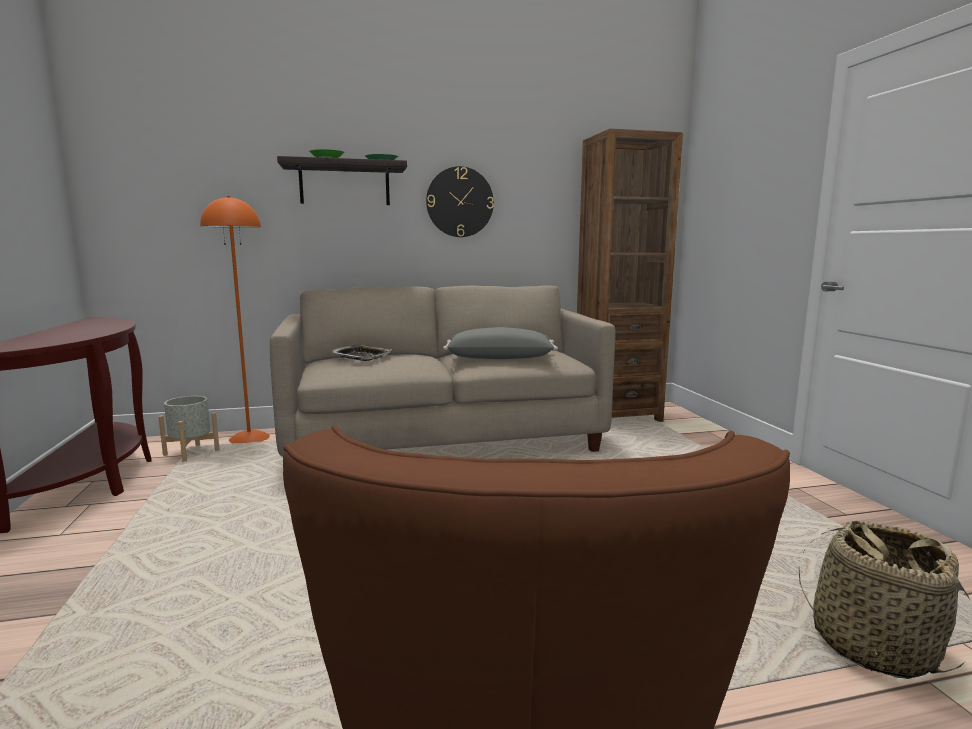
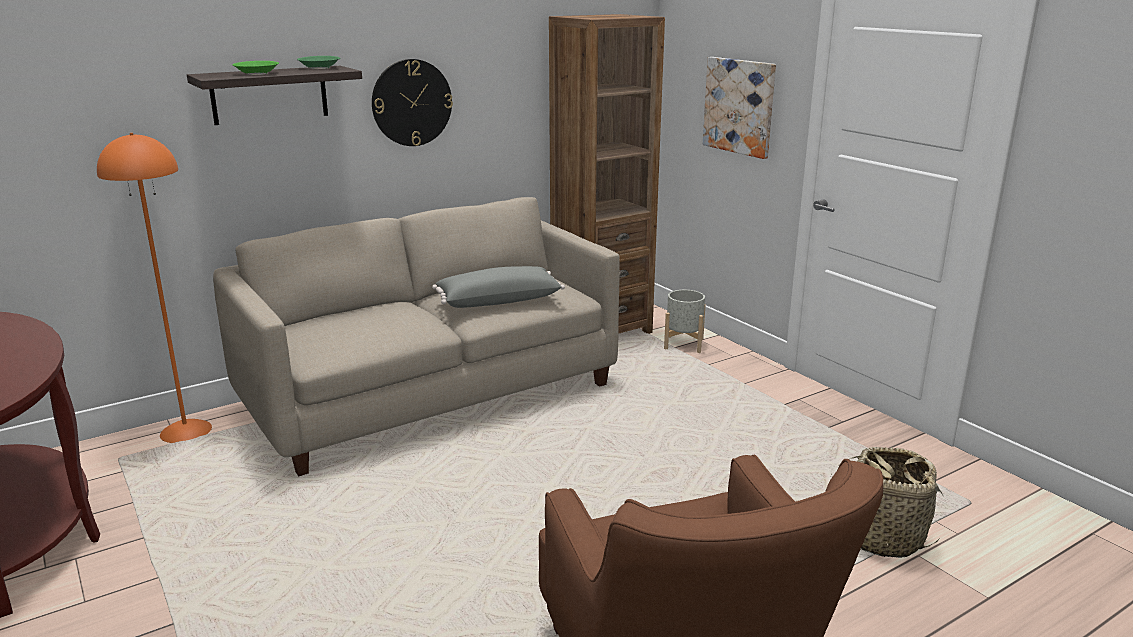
camera: 20 degrees left, 10 degrees up
(192, 453) = (130, 466): grey planter -> grey planter (683, 344)
(361, 357) = (341, 322): tray -> none
(752, 208) = (739, 106): none -> picture

